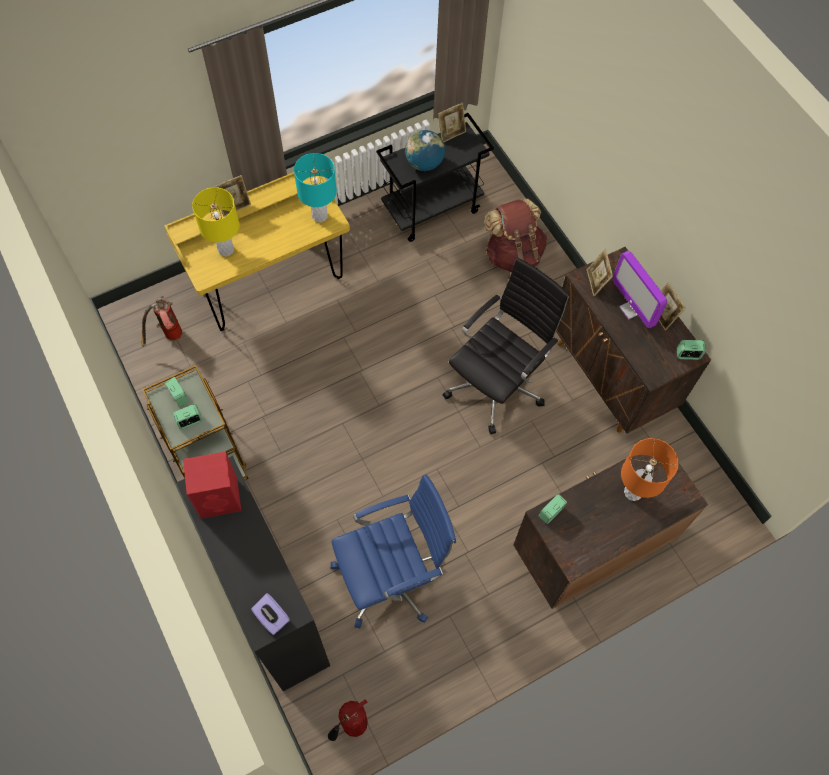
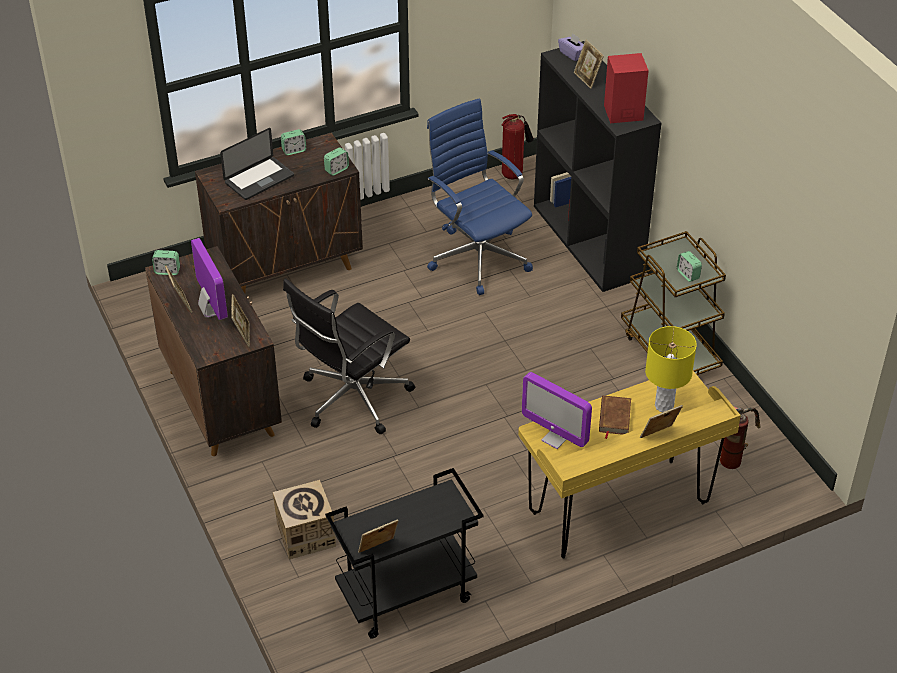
camera: 175 degrees left, 20 degrees down
(190, 421) = (673, 256): alarm clock -> alarm clock (294, 150)
(257, 563) = (587, 79): none -> picture frame
(269, 236) = (614, 418): none -> brown book
(319, 216) = (555, 438): turquoise table lamp -> monitor
(391, 576) = (478, 256): blue office chair -> blue office chair turned 75 degrees clockwise
(424, 163) = (419, 511): globe -> none
(513, 254) = (305, 535): brown backpack -> cardboard box
(633, 492) = (259, 179): orange table lamp -> laptop

